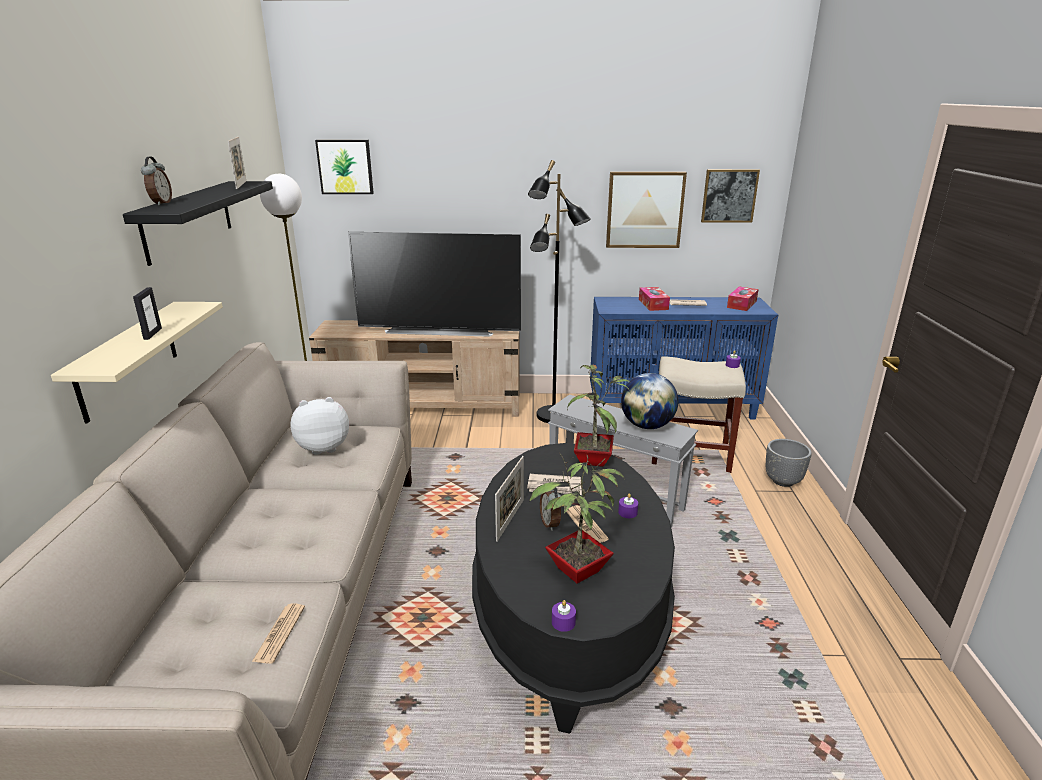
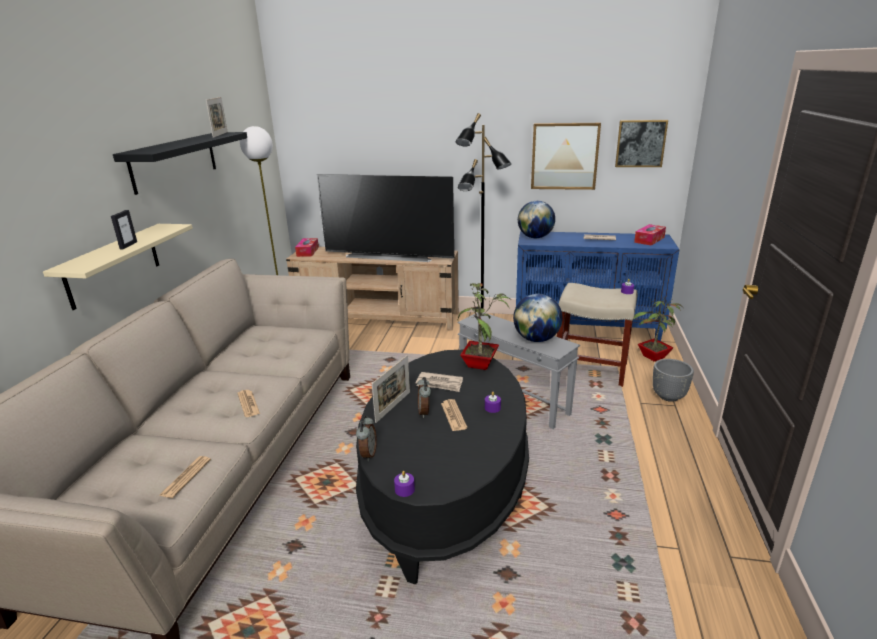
camera: 10 degrees right, 0 degrees up
(161, 203) = (147, 147): alarm clock -> alarm clock (368, 454)
(323, 447) = (270, 343): plush toy -> none
(326, 529) = (248, 404): none -> newspaper
(345, 166) = (318, 122): picture -> none
(576, 572) = (430, 451): potted plant -> potted plant (652, 357)
(614, 304) = (535, 237): none -> globe
(653, 304) = (569, 238): tissue box -> tissue box (307, 251)

